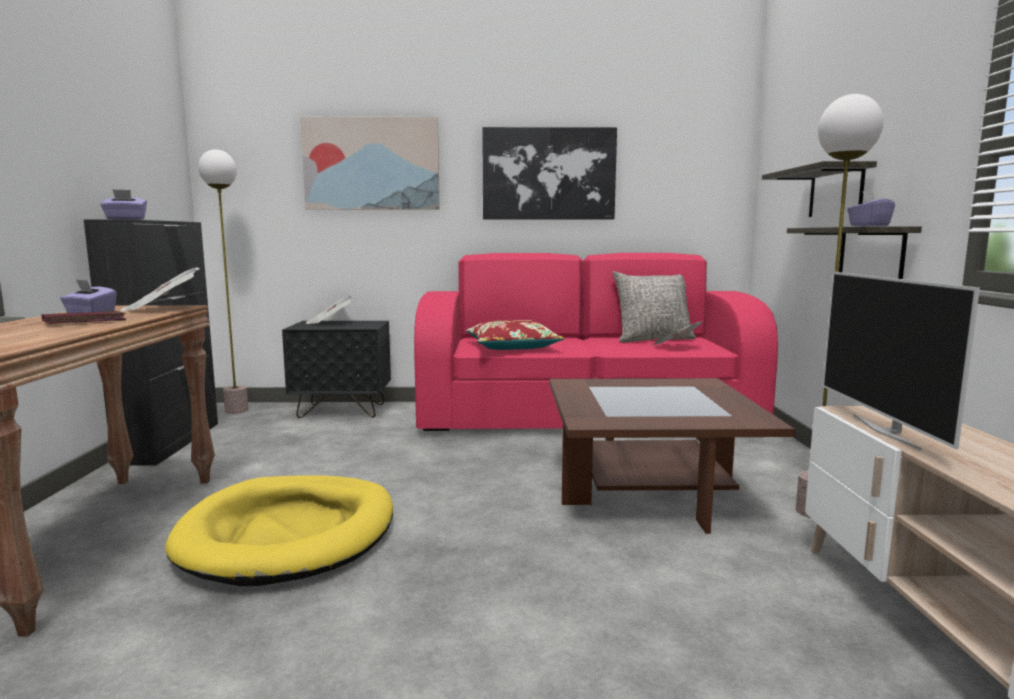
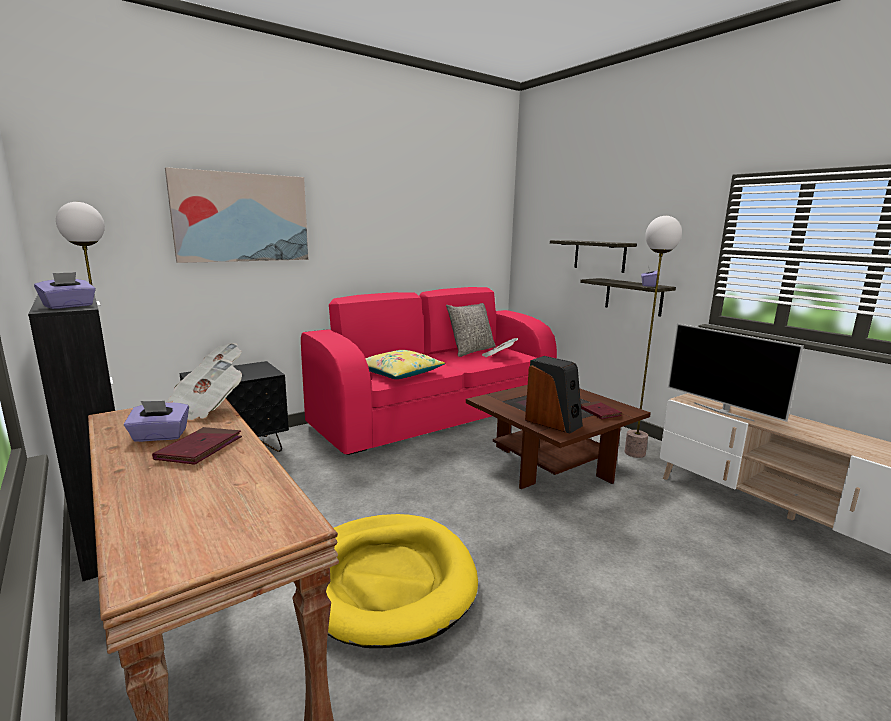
camera: 35 degrees left, 5 degrees up
(512, 347) = (399, 373): red pillow -> yellow pillow
(548, 174) = (390, 228): picture -> none
(607, 412) = (553, 422): none -> speaker
(703, 415) = (599, 412): none -> red book

